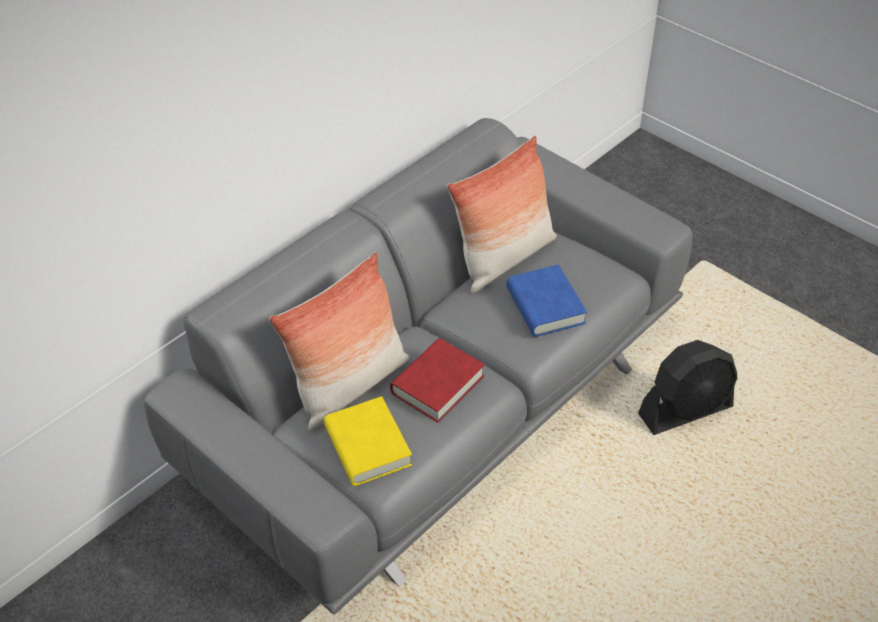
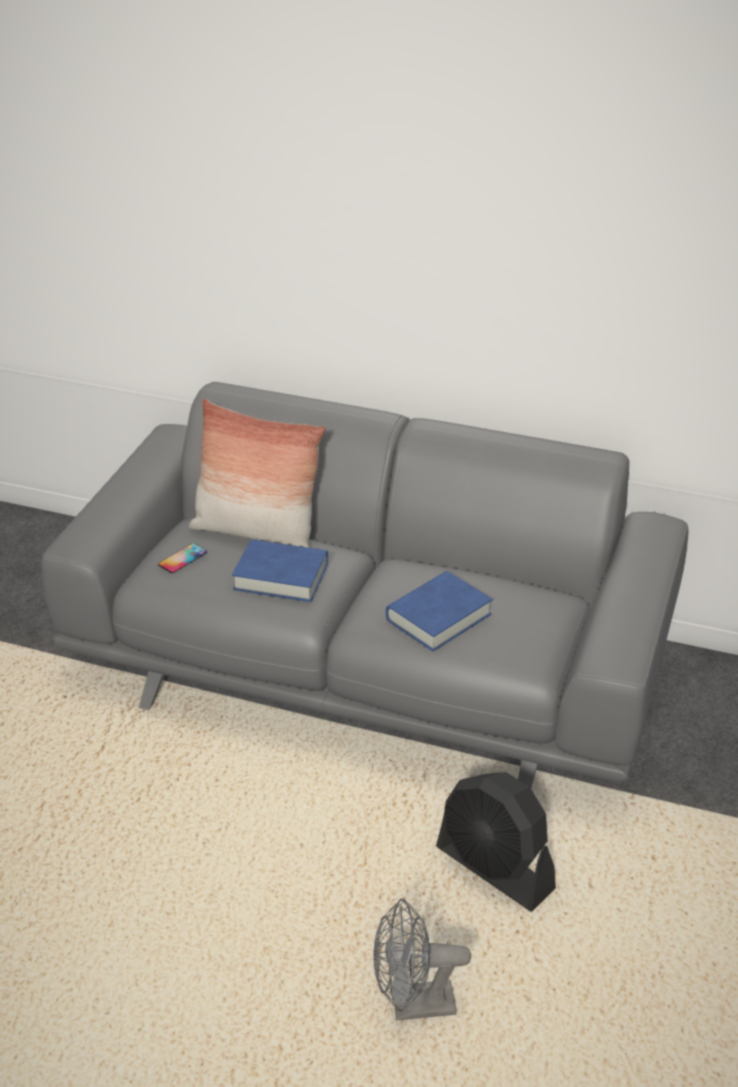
camera: 65 degrees right, 10 degrees down
(368, 446) = (182, 558): yellow book -> phone
(437, 384) = (281, 576): red book -> blue book
(504, 258) = (501, 579): pillow -> none
(792, 503) = (412, 1006): none -> grey fan

